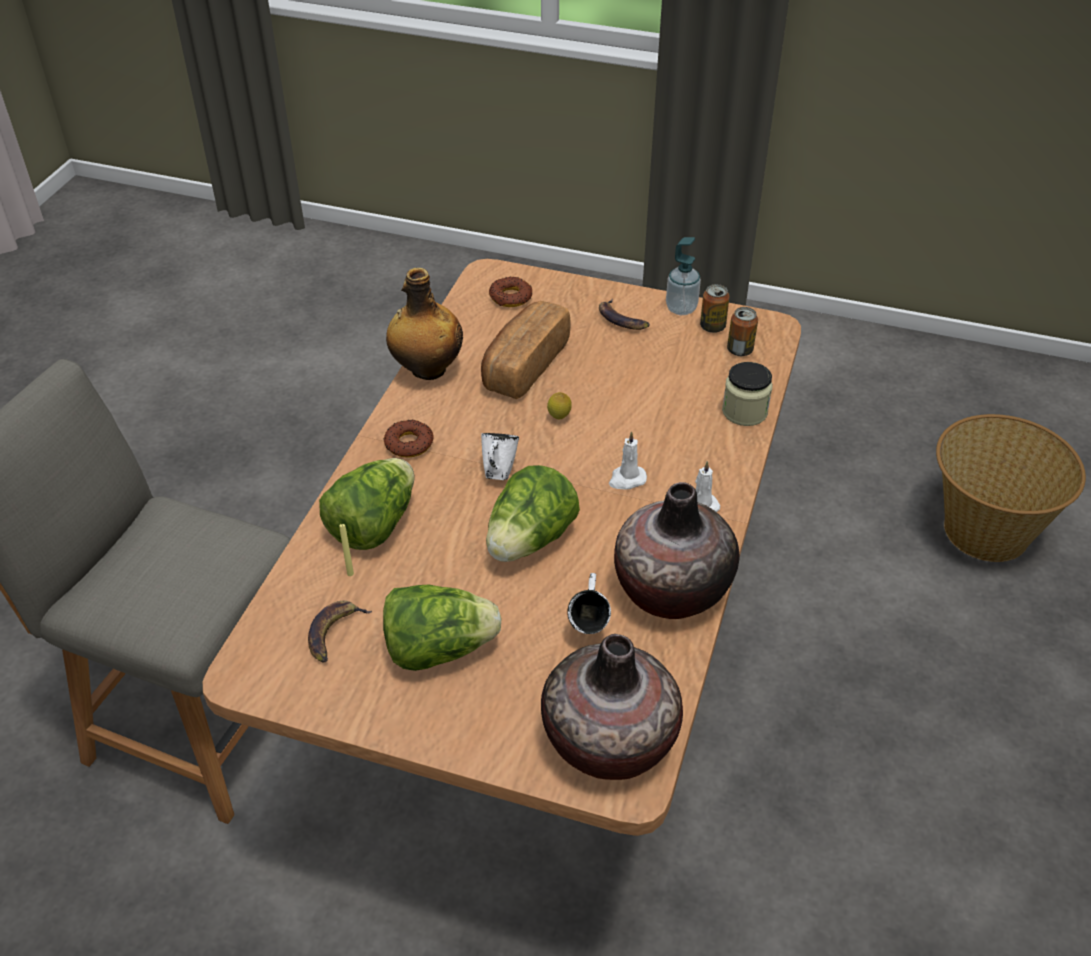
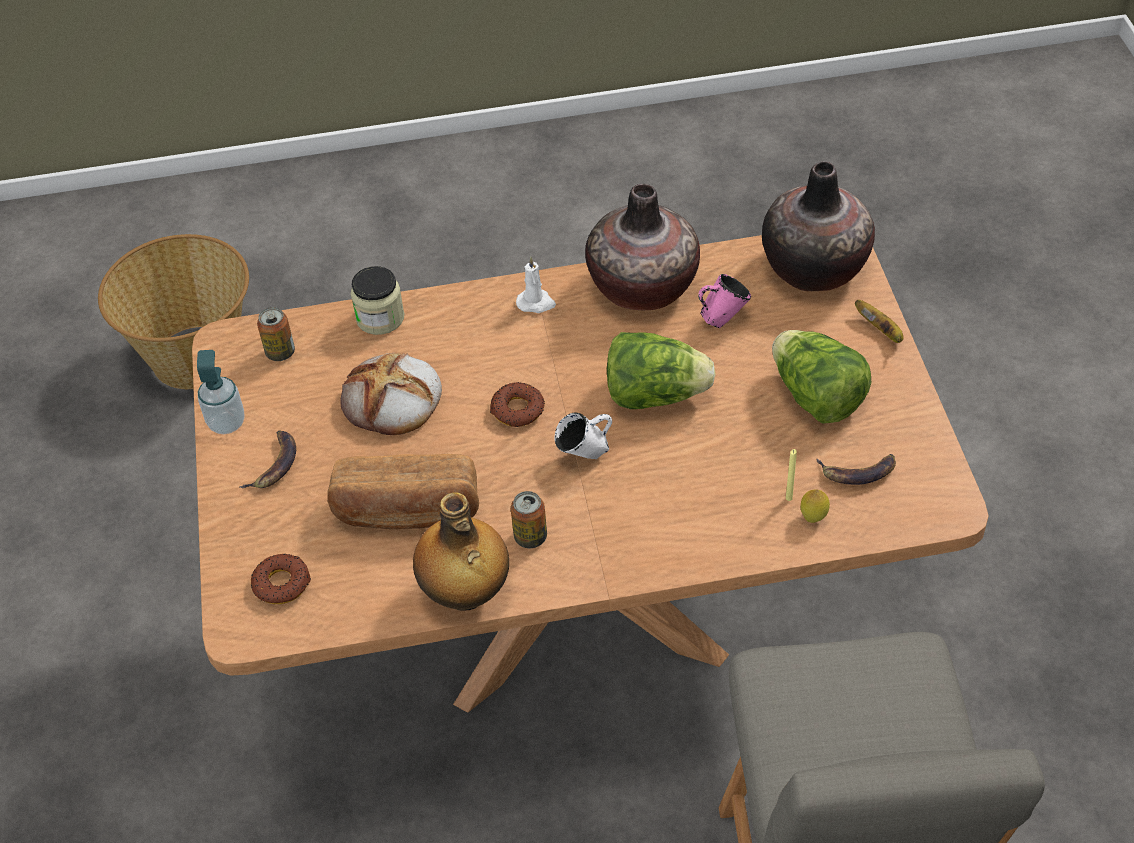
camera: 115 degrees left, 5 degrees up
(373, 525) = (720, 514): lettuce -> none
(409, 443) = (593, 546): donut -> donut (517, 410)
(480, 749) = (881, 331): none -> banana
(559, 418) = (476, 445): lemon -> lemon (813, 518)
(588, 629) = (722, 319): white mug -> pink mug
(626, 479) = (531, 363): white candle -> none
(642, 391) = (392, 400): none -> bread
(712, 327) = (249, 386): can -> can (530, 537)

